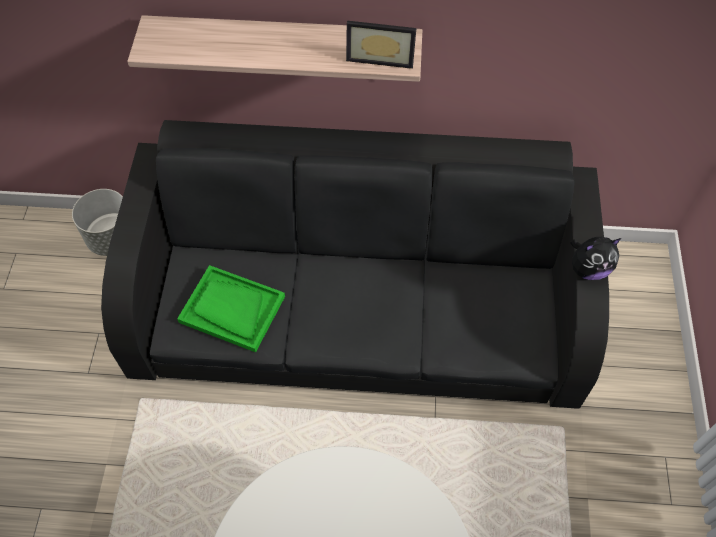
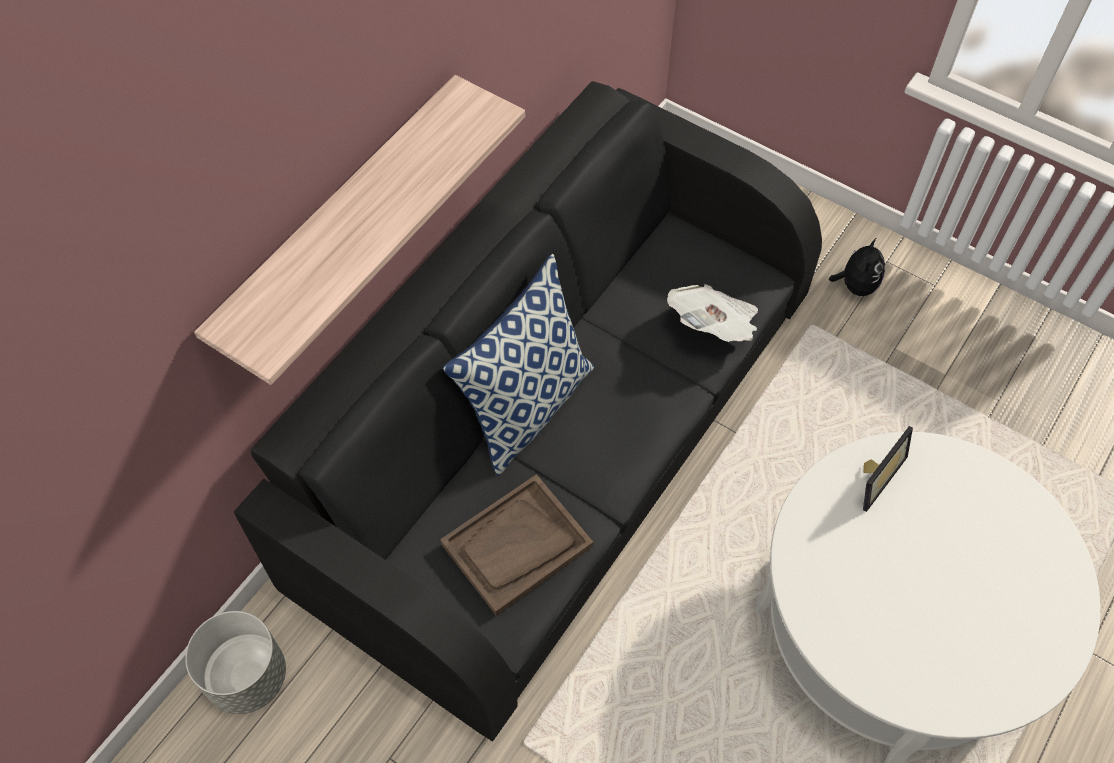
camera: 60 degrees left, 0 degrees up
(232, 309) = (516, 546): green tray -> brown tray
(335, 265) = (526, 406): none -> pillow
(381, 56) = (468, 128): picture frame -> picture frame (874, 475)
(474, 343) = (714, 326): none -> newspaper
(588, 269) = (735, 162): plush toy -> plush toy (855, 285)

